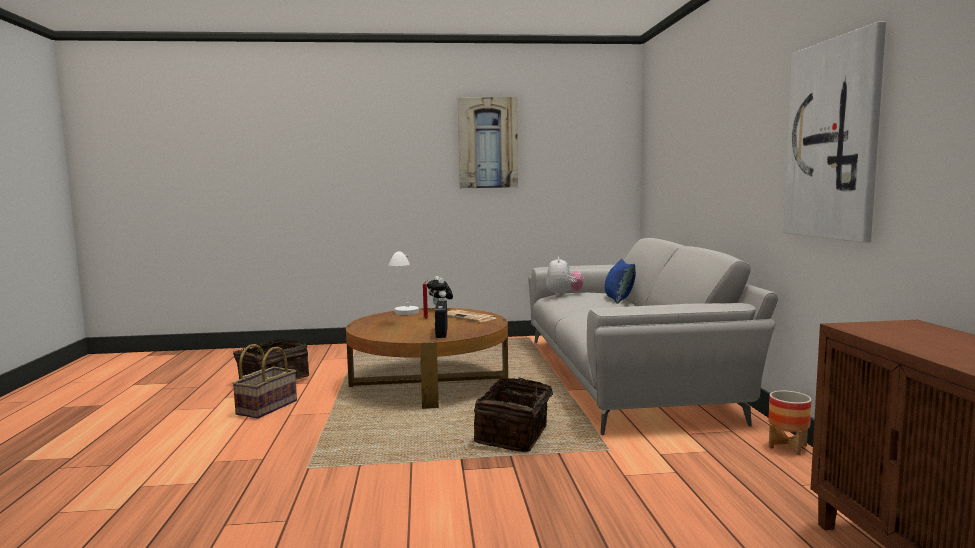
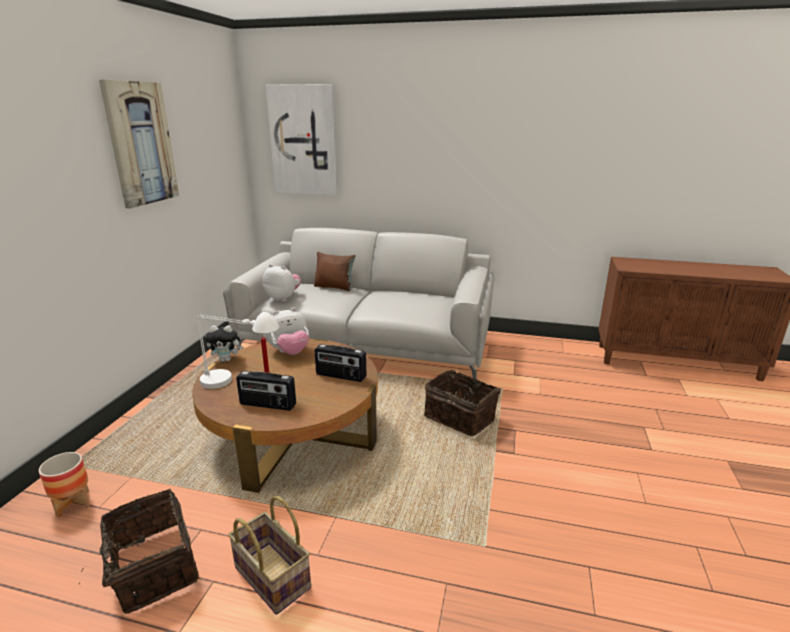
camera: 70 degrees left, 15 degrees up
(380, 325) = (267, 405): none -> radio
(470, 317) = (290, 352): newspaper -> plush toy
(618, 299) = (334, 287): blue pillow -> brown pillow
(787, 446) = (517, 339): planter -> planter (73, 503)
(833, 140) = (541, 162): picture -> picture (303, 141)

